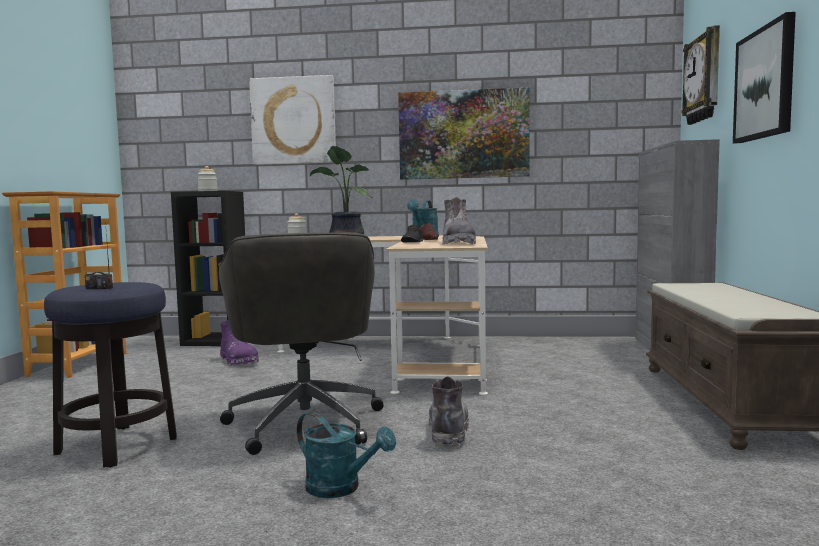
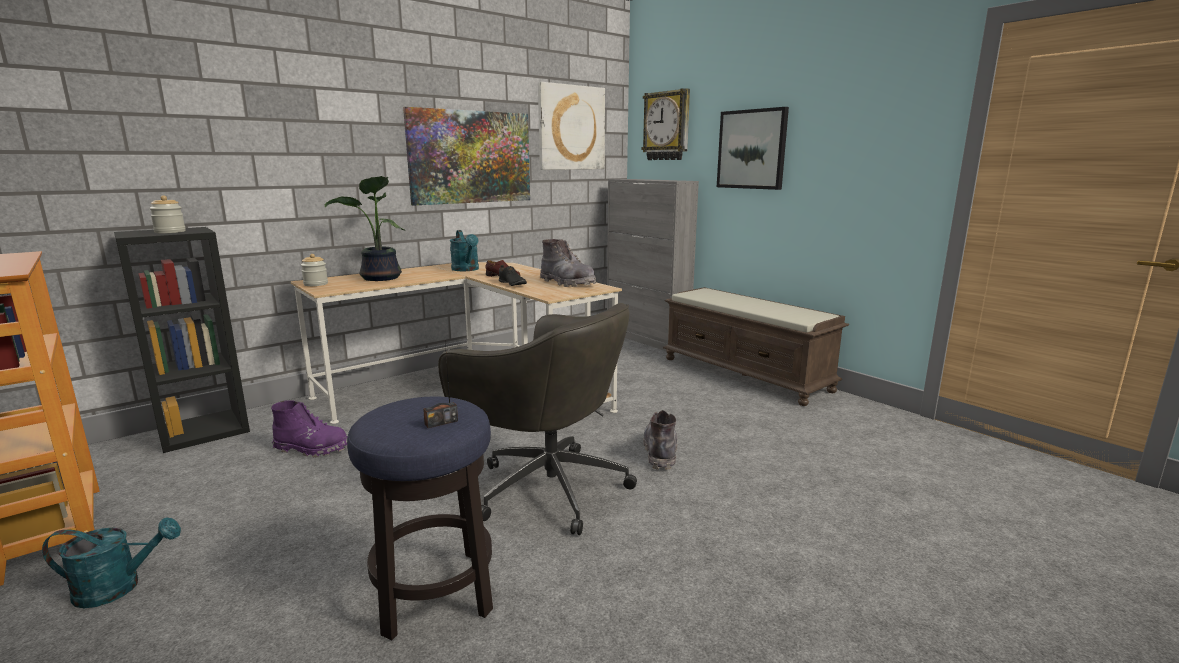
camera: 45 degrees left, 10 degrees up
(293, 121) = (271, 131): picture -> picture (571, 128)
(341, 488) = (698, 527): turquoise watering can -> turquoise watering can (119, 588)
(448, 431) = (660, 452): grey boot -> grey boot turned 45 degrees clockwise

